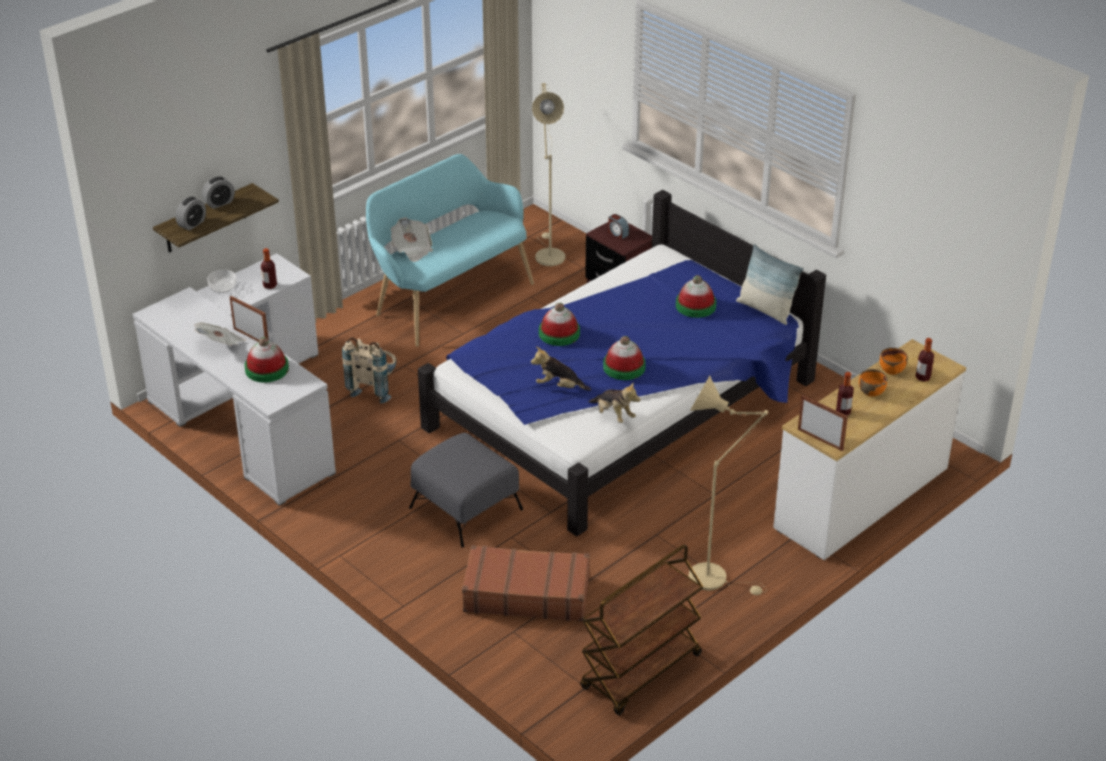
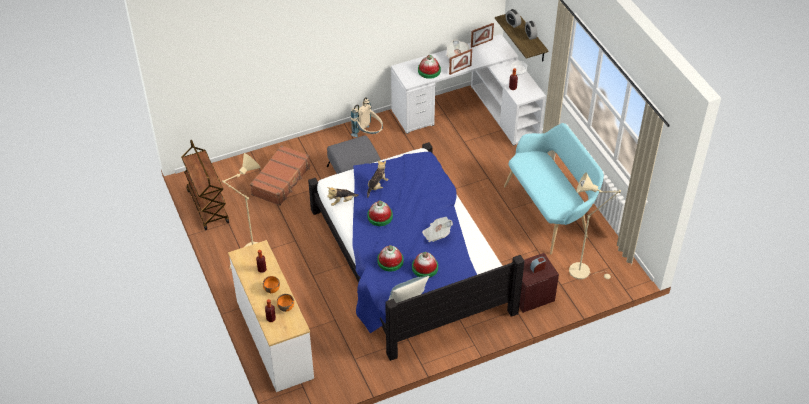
camera: 110 degrees right, 10 degrees up
(374, 388) = (472, 161): beige backpack -> beige backpack (368, 134)
(412, 249) = (544, 161): newspaper -> newspaper (436, 234)
(559, 333) = (425, 198): hat -> hat (390, 261)
(820, 439) = (245, 250): picture frame -> picture frame (481, 43)

